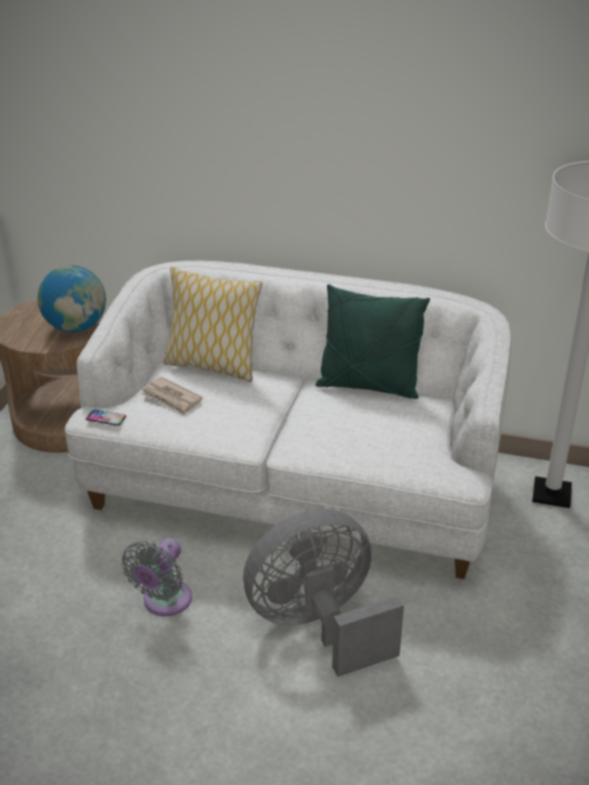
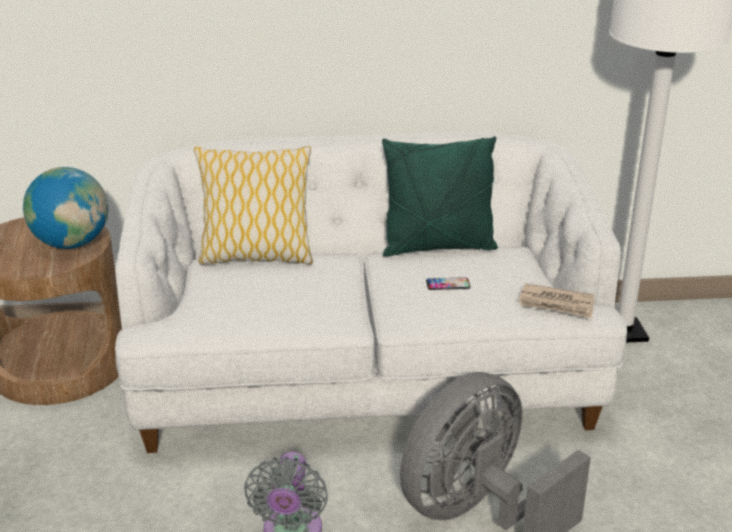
camera: 20 degrees left, 5 degrees down
(106, 418) = (167, 330): phone -> phone (448, 284)
(171, 398) = (233, 296): newspaper -> newspaper (556, 304)

